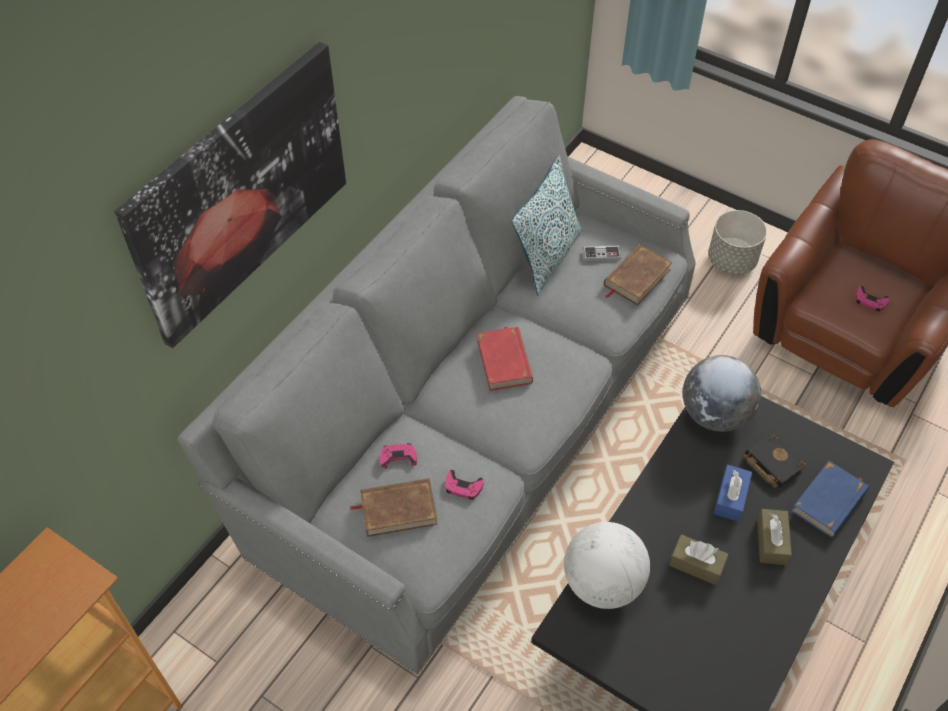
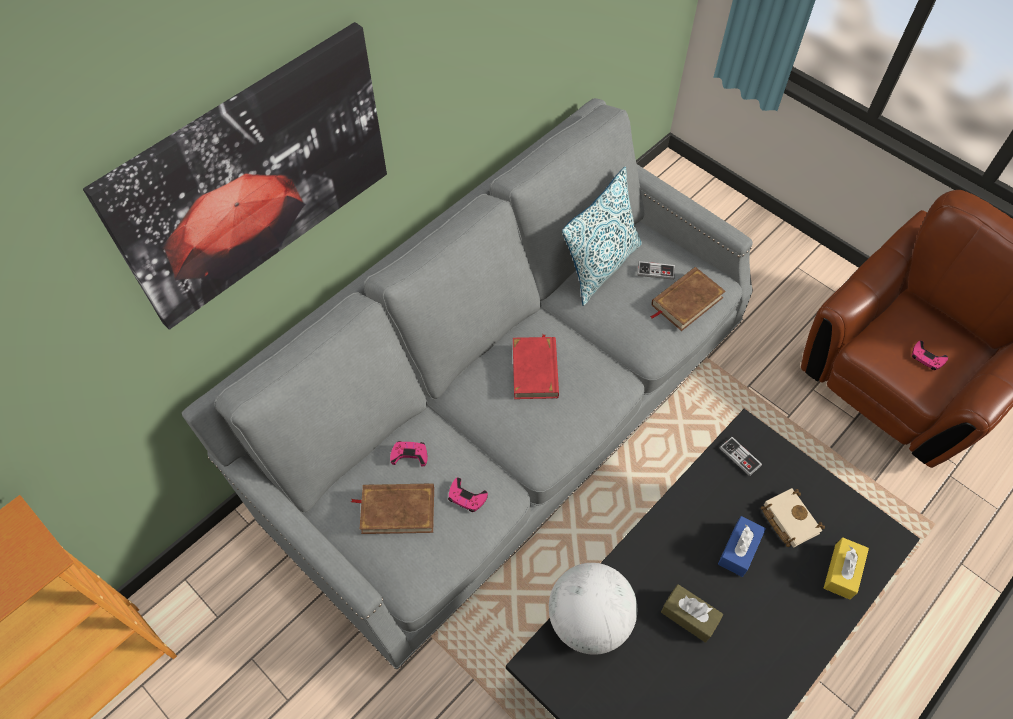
camera: 10 degrees right, 5 degrees up
(714, 414) = (740, 457): globe -> game controller
(731, 260) = (793, 288): grey planter -> none
(770, 463) = (788, 519): black book -> beige book
(771, 541) = (772, 605): brown tissue box -> none
(829, 502) = (842, 571): blue book -> yellow tissue box

